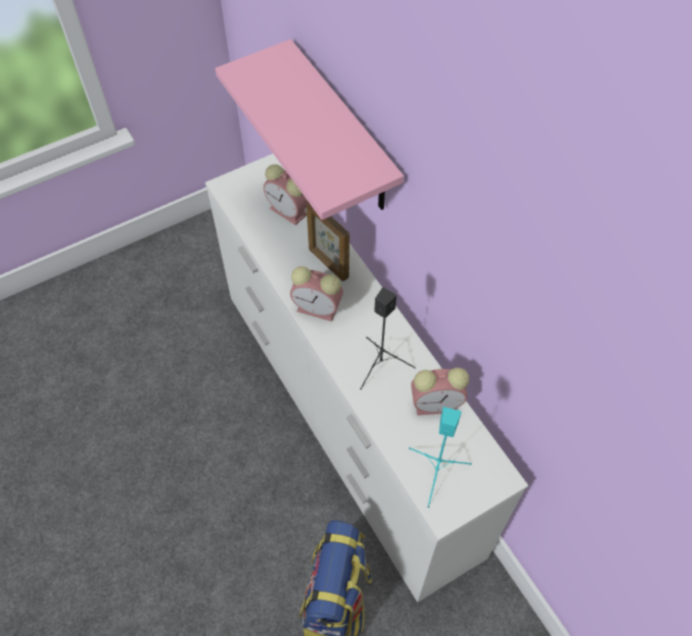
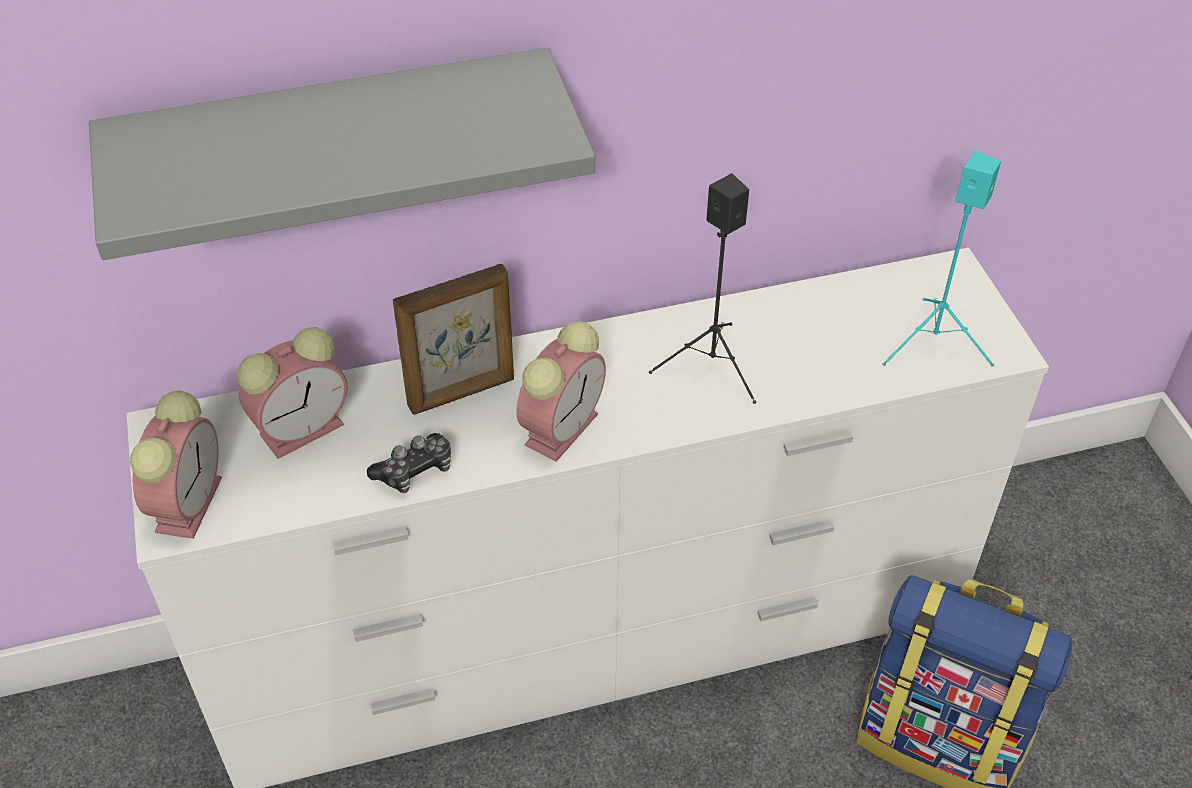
camera: 75 degrees left, 10 degrees down
(276, 259) = (415, 471): none -> game controller
(344, 131) = (336, 148): pink shelf -> grey shelf
(437, 403) = (807, 312): alarm clock -> alarm clock (189, 501)

